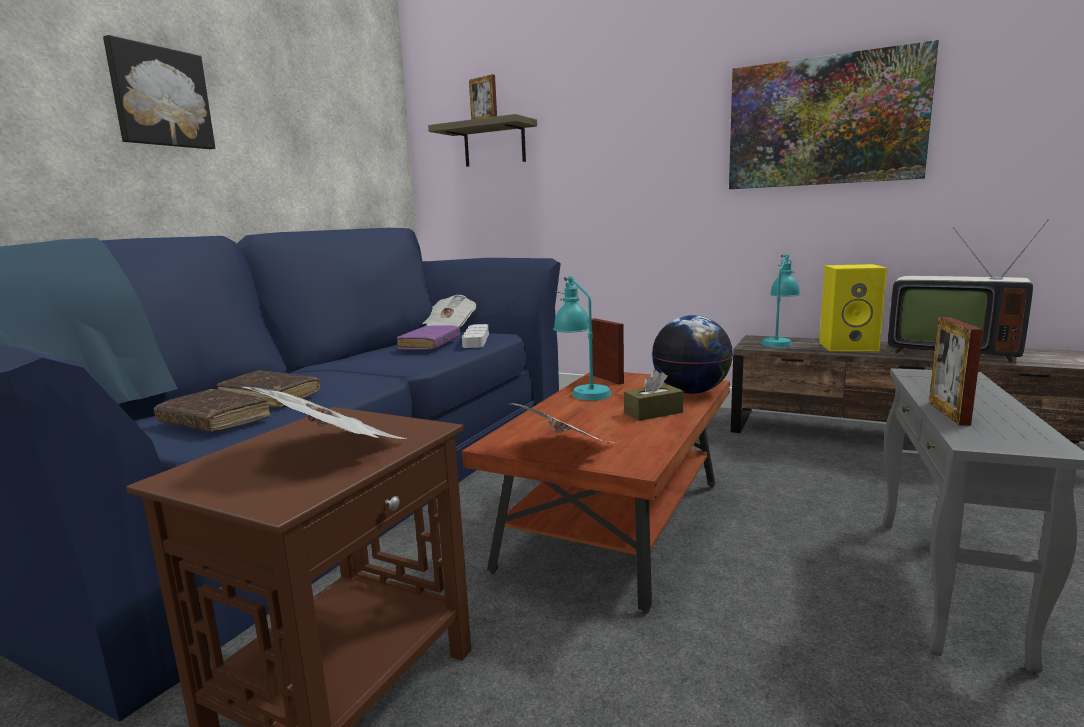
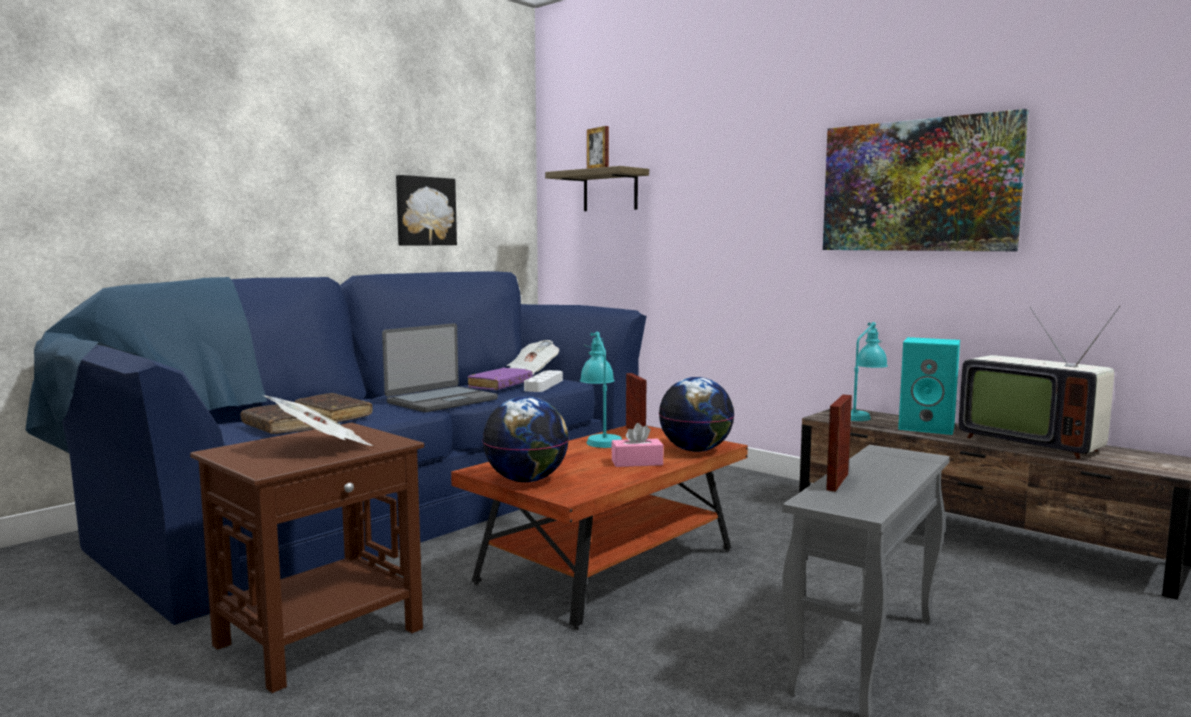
camera: 15 degrees right, 5 degrees down
(160, 97) = (298, 159): picture -> picture (425, 211)
(386, 367) = (441, 401): none -> laptop
(563, 451) = (526, 480): newspaper -> globe
(653, 413) = (637, 462): brown tissue box -> pink tissue box
(849, 346) = (928, 427): yellow speaker -> turquoise speaker

